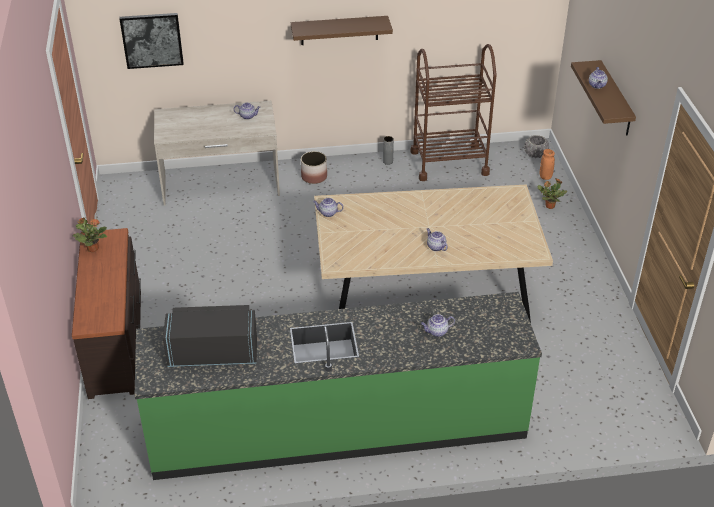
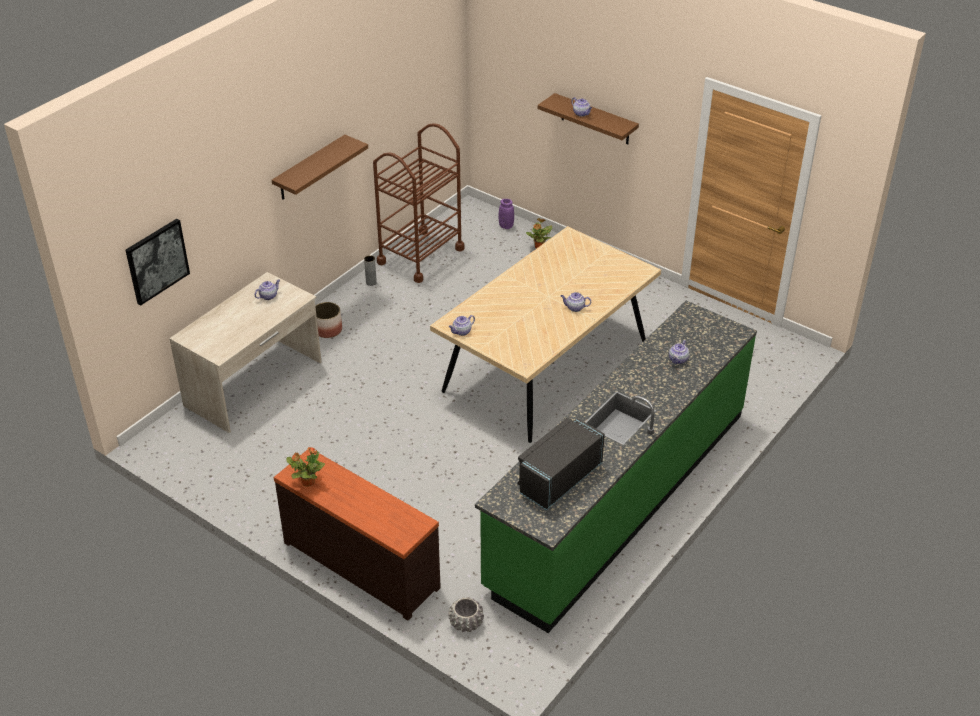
camera: 45 degrees left, 0 degrees up
(535, 154) = (475, 212): grey planter -> grey planter (466, 622)
(545, 176) = (506, 226): orange vase -> purple vase

